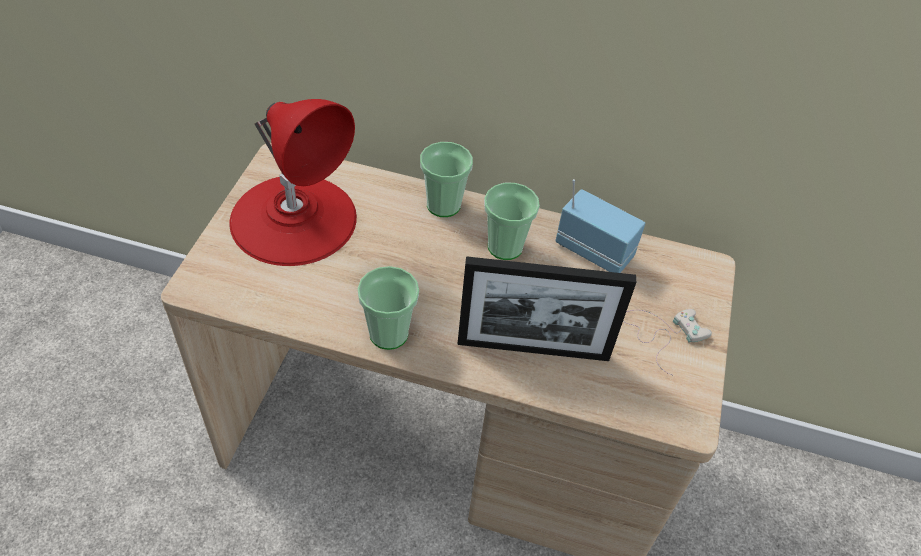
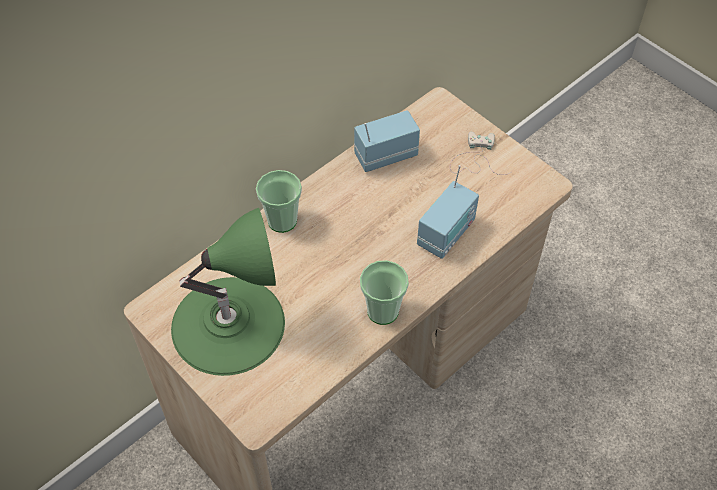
camera: 55 degrees left, 5 degrees up
(294, 218) = (228, 324): red table lamp -> green table lamp
(505, 247) = (348, 204): cup -> none
(533, 349) = (446, 234): picture frame -> radio

